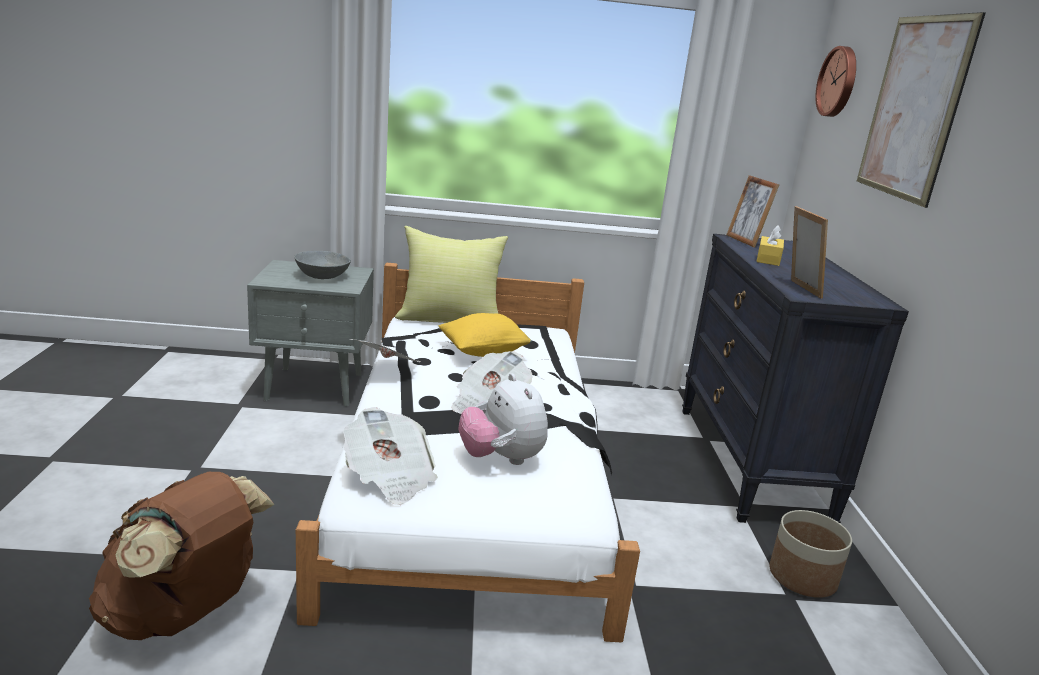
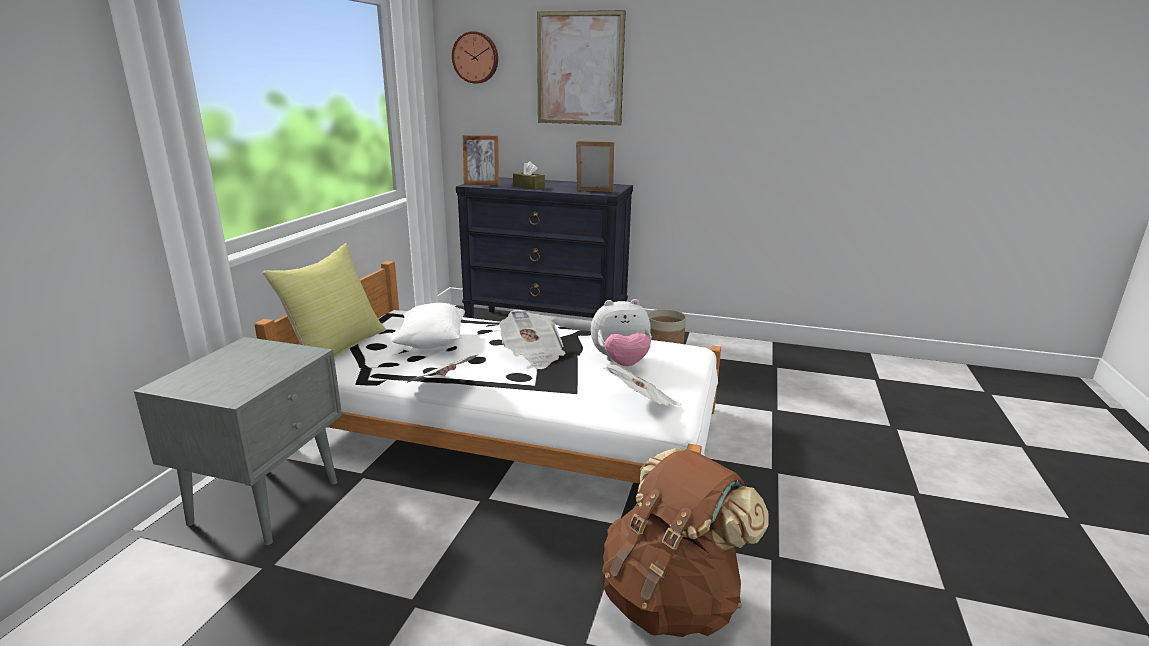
camera: 70 degrees left, 0 degrees up
(321, 276) = (249, 364): grey bowl -> none
(483, 352) = (432, 342): yellow pillow -> white pillow
(768, 259) = (528, 187): yellow tissue box -> brown tissue box

